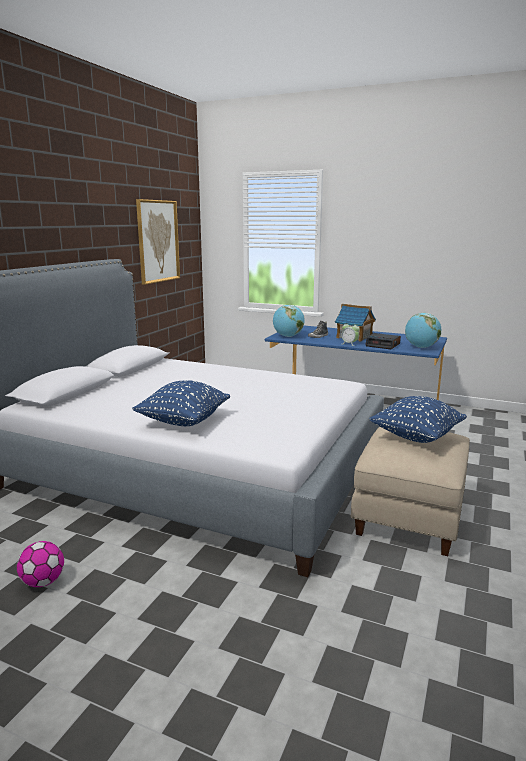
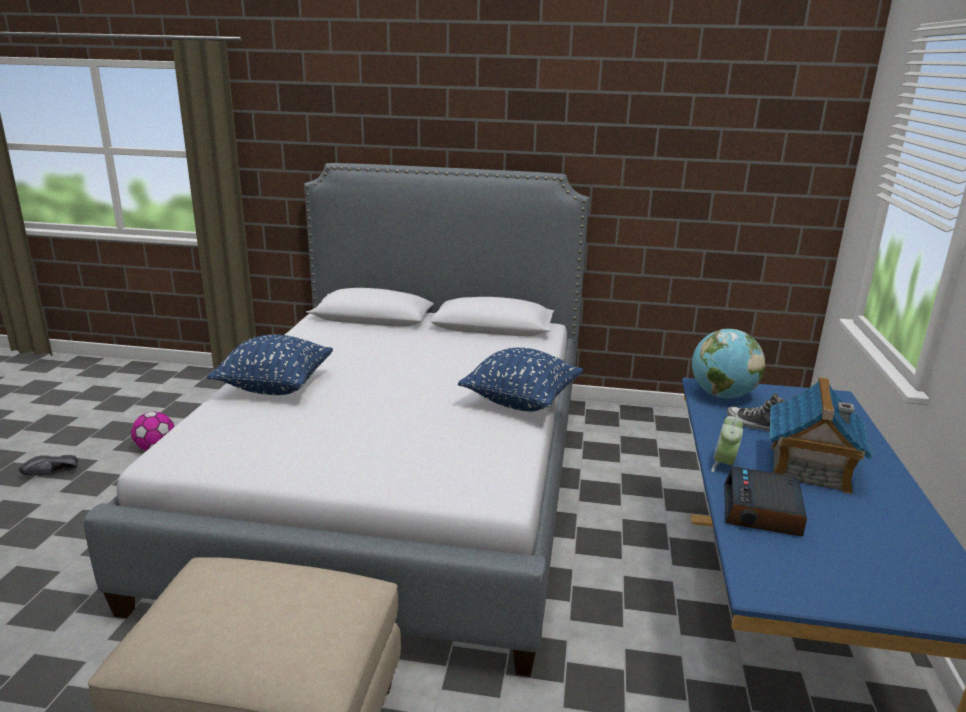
camera: 75 degrees right, 5 degrees up
(38, 656) = (52, 475): none -> black shoe
(158, 241) = (695, 157): picture -> none
(416, 436) = (270, 608): blue pillow -> blue pillow (521, 401)
(421, 347) = (801, 576): globe -> none

